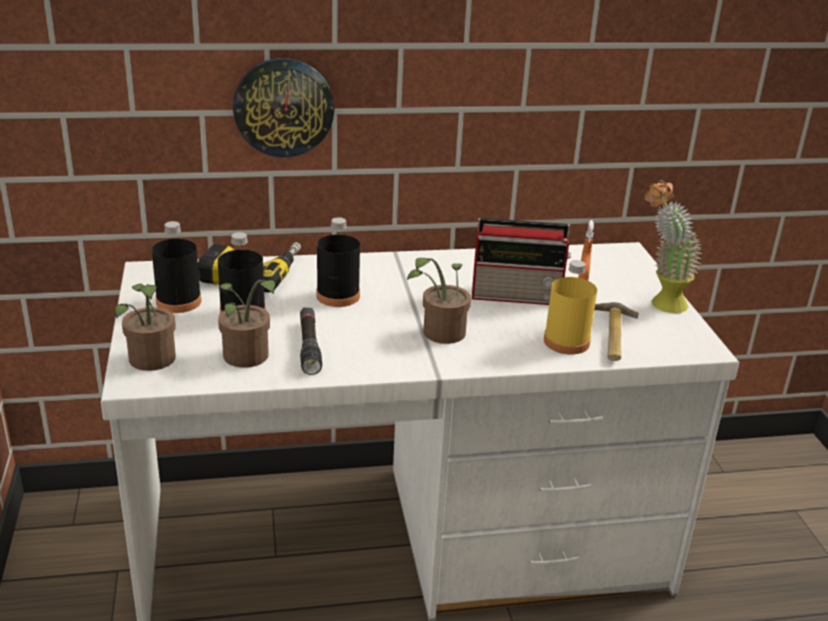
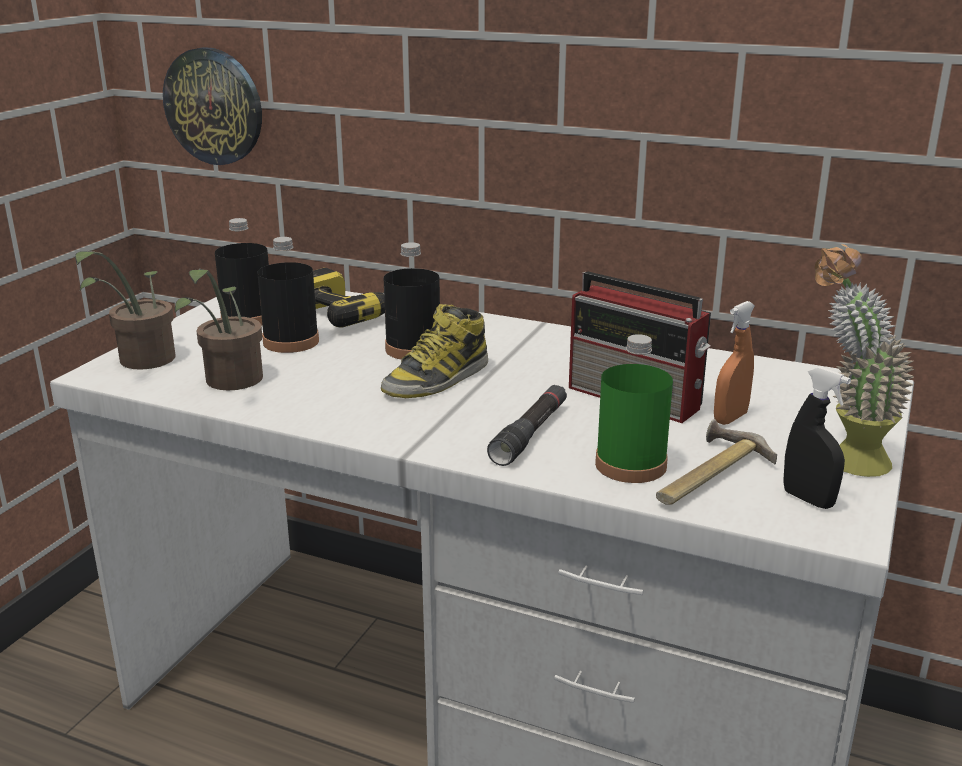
camera: 35 degrees right, 5 degrees down
(283, 107) = (419, 110): wall clock -> wall clock (214, 106)
(309, 346) = (308, 387): black flashlight -> black flashlight (530, 434)
(385, 315) = (437, 379): none -> boot
(439, 335) = (472, 414): potted plant -> none
(566, 342) = (630, 465): yellow bottle -> green bottle
(670, 335) = (808, 499): none -> black spray bottle

